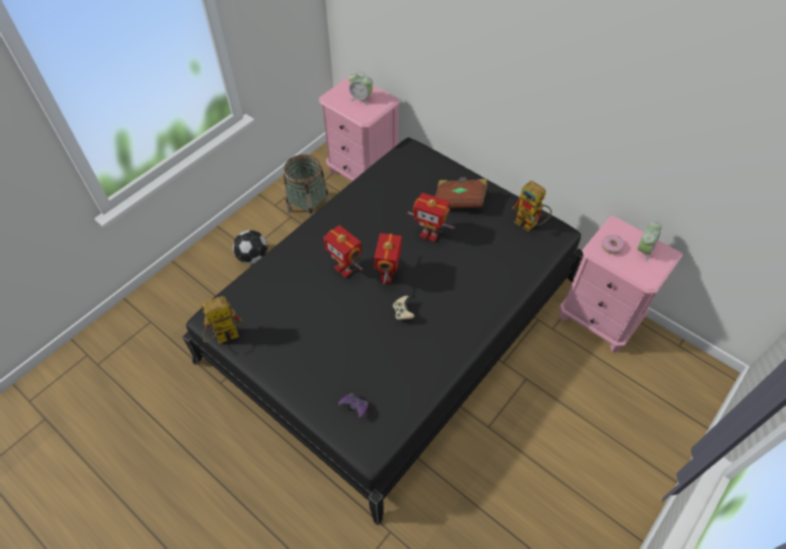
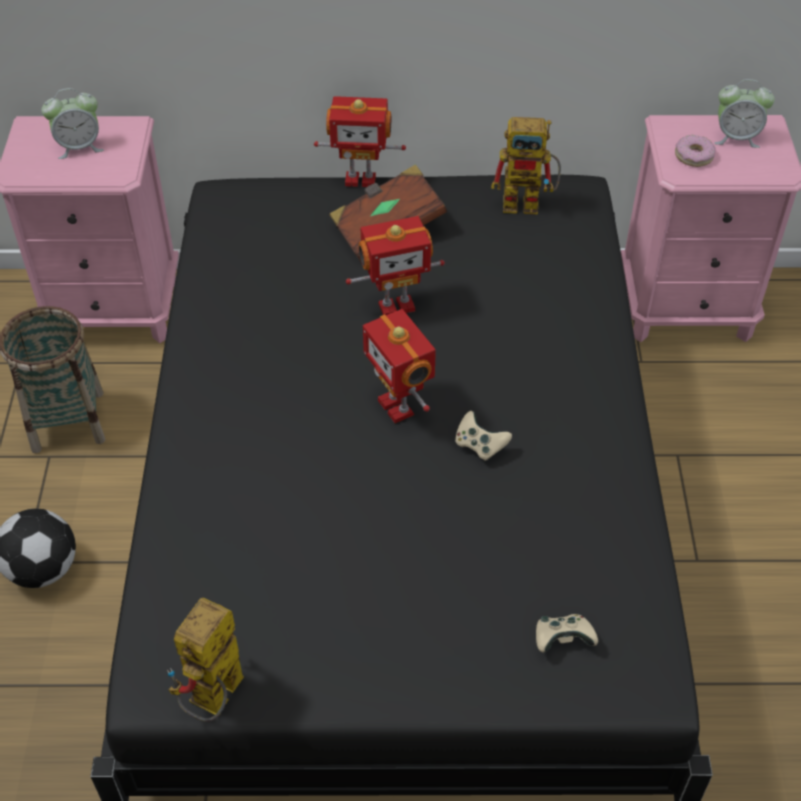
camera: 40 degrees left, 5 degrees down
(344, 269) = (315, 441): toy robot -> toy robot (360, 179)
(355, 407) = (562, 640): purple game controller -> beige game controller
(643, 250) = (736, 138): alarm clock -> alarm clock turned 105 degrees clockwise

